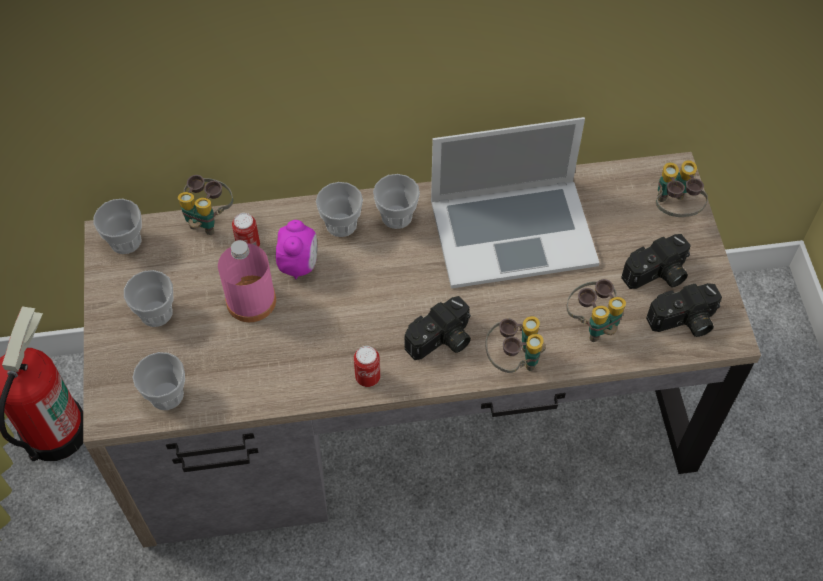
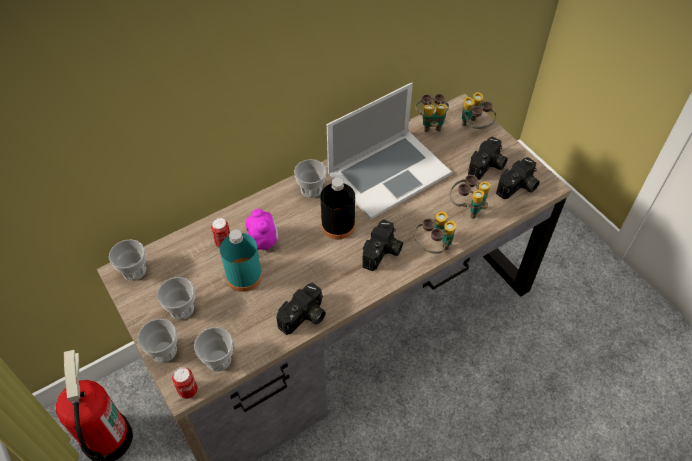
camera: 25 degrees left, 5 degrees down
(208, 219) = (186, 235): binoculars -> binoculars (431, 124)
(251, 300) = (244, 276): pink bottle -> turquoise bottle
(295, 386) = (304, 318): none -> camera
(341, 224) = (278, 207): cup -> cup (164, 351)
(368, 377) = (349, 293): can -> can (188, 390)
(404, 279) = (338, 225): none -> black bottle

